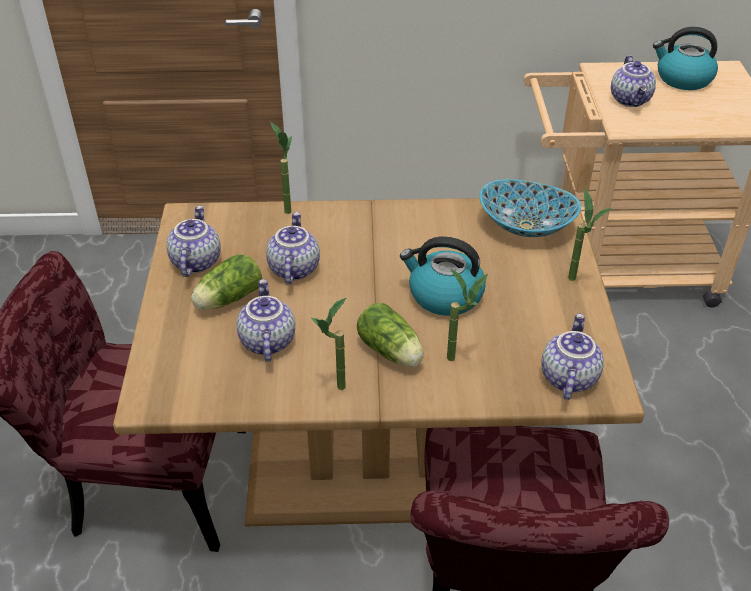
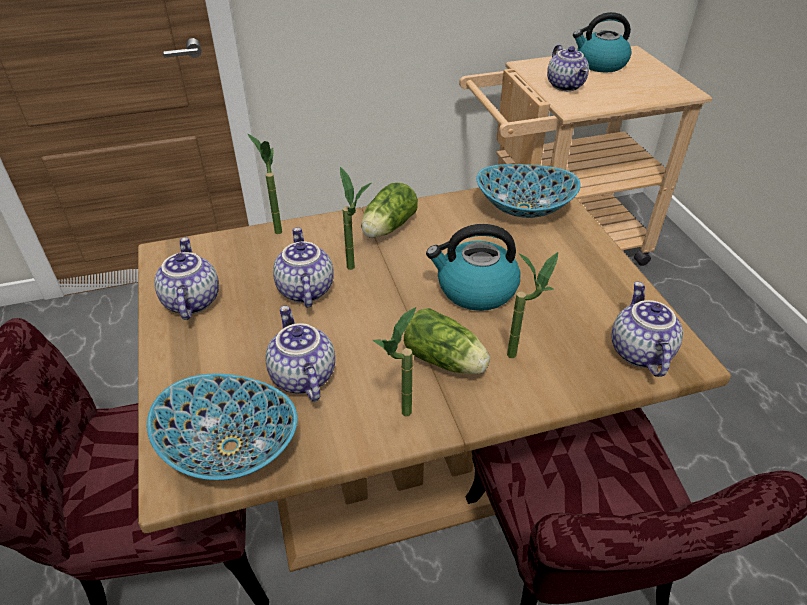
camera: 15 degrees left, 0 degrees up
(194, 383) = (231, 446): none -> bowl
(227, 299) = (240, 337): lettuce -> lettuce (387, 228)
(577, 282) = (598, 253): potted plant -> potted plant (357, 270)

